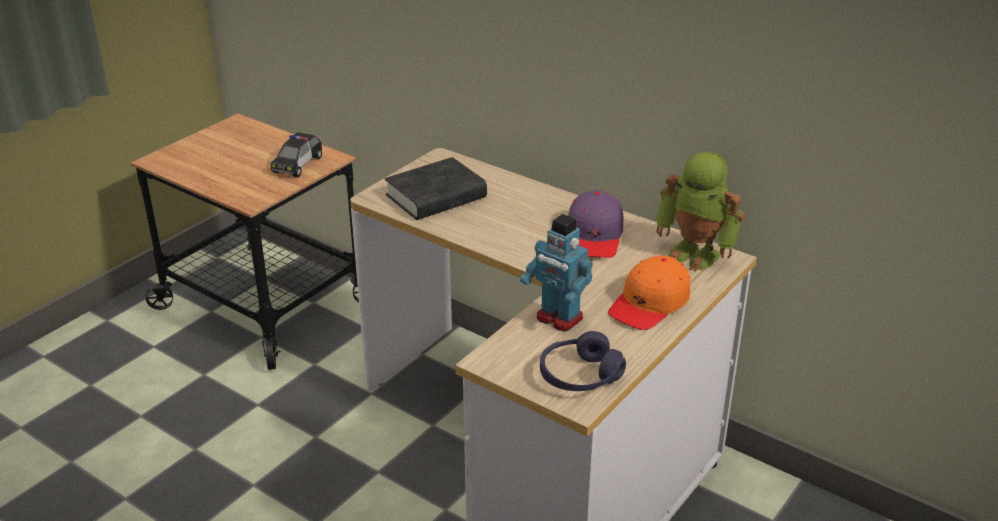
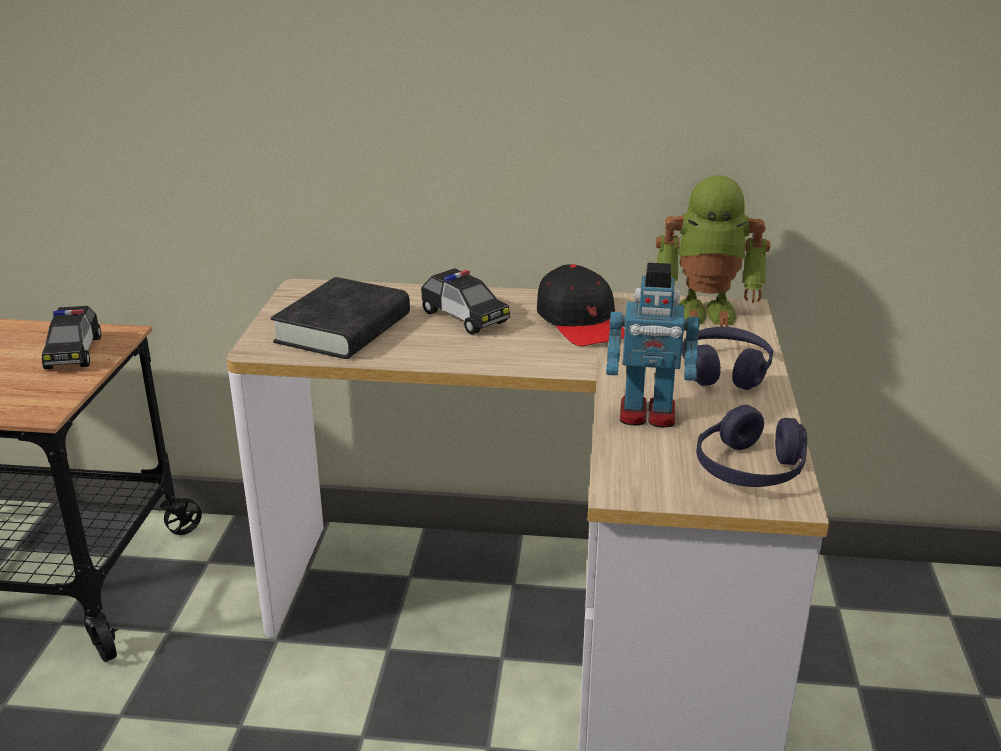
camera: 30 degrees left, 5 degrees down
(520, 209) = (464, 317): none -> toy car
(594, 236) = (581, 322): purple cap -> black cap
(650, 304) = (724, 371): orange cap -> purple headphones

